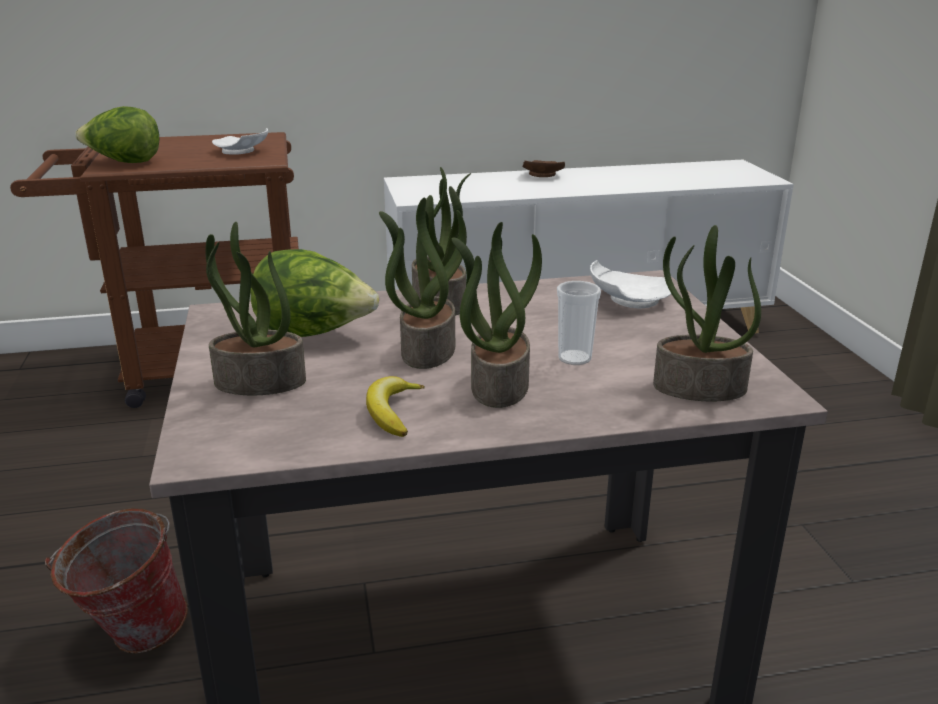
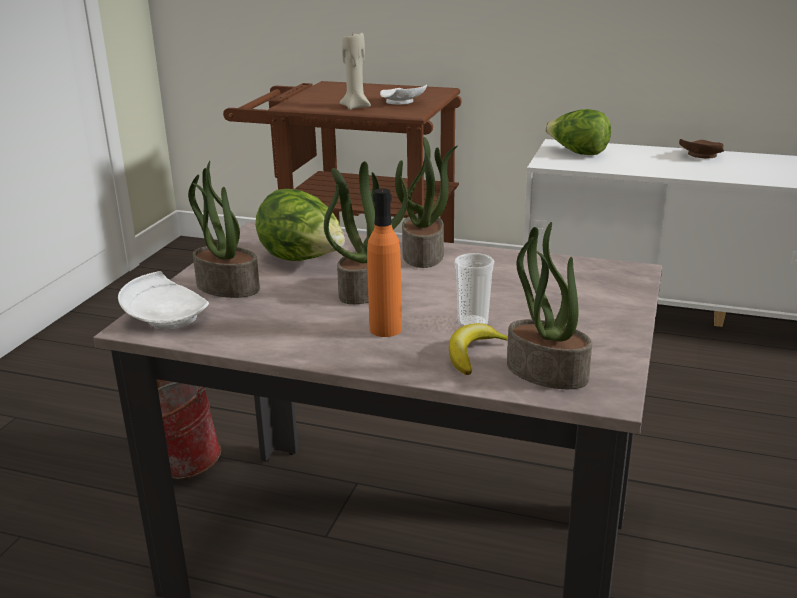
camera: 30 degrees right, 0 degrees up
(124, 162) = (306, 102): lettuce -> lettuce (577, 153)
(193, 161) = (356, 107): none -> beige candle
(393, 412) = (286, 330): banana -> banana (473, 354)
(498, 385) = (385, 329): potted plant -> orange bottle
(627, 300) = (587, 285): white plate -> white plate (167, 317)

